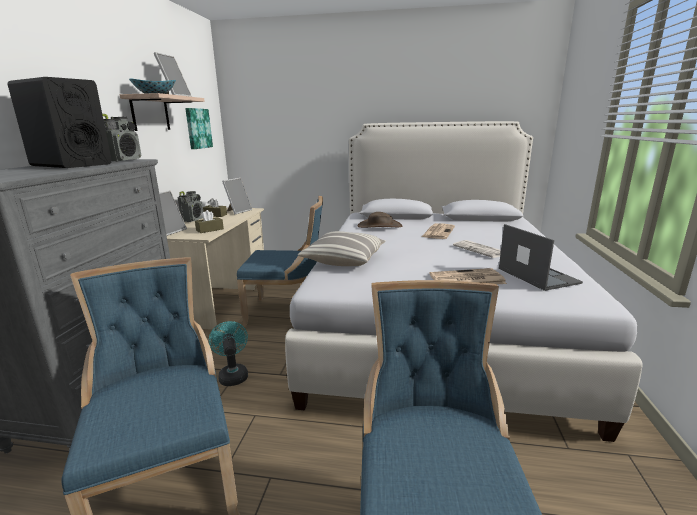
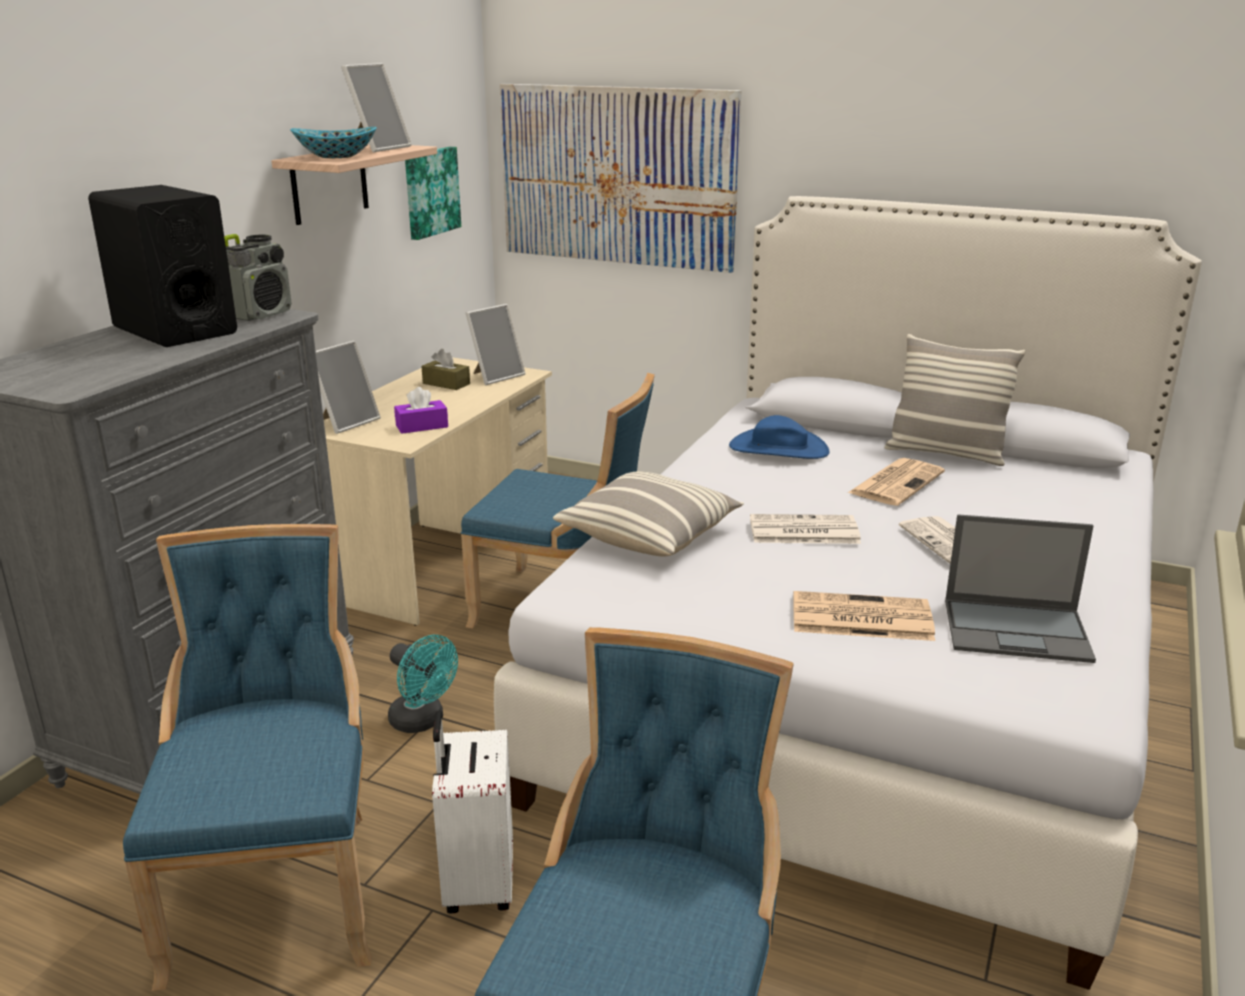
camera: 15 degrees right, 5 degrees up
(193, 220) = (400, 393): radio -> none
(210, 230) = (422, 426): brown tissue box -> purple tissue box
(233, 375) = (422, 722): turquoise fan -> turquoise fan turned 135 degrees clockwise
(283, 122) = (617, 176): none -> picture
(291, 456) = (476, 884): none -> white suitcase
(379, 226) = (778, 449): brown hat -> blue hat
(414, 251) = (802, 531): none -> newspaper
(448, 222) = (945, 453): none -> pillow
(537, 275) = (1018, 630): laptop -> laptop turned 105 degrees clockwise

